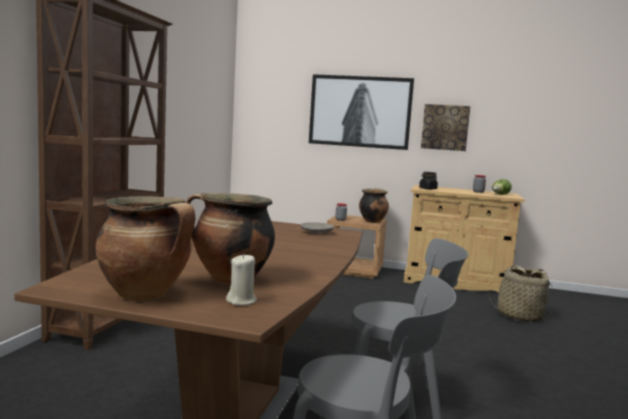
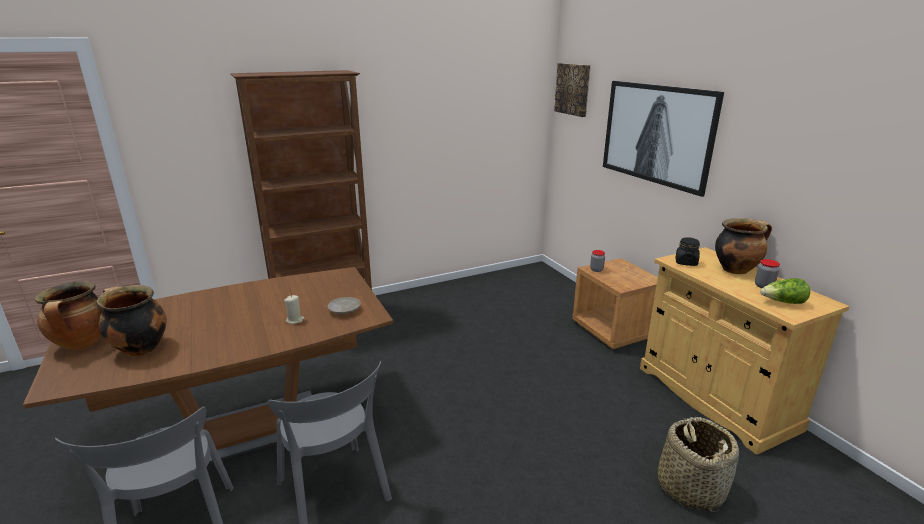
camera: 50 degrees right, 15 degrees up
(241, 301) = (89, 372): beige candle -> beige candle (295, 320)
(372, 221) = (631, 282): cooking pot -> cooking pot (736, 269)
(445, 127) = (756, 173): picture -> picture (573, 89)

